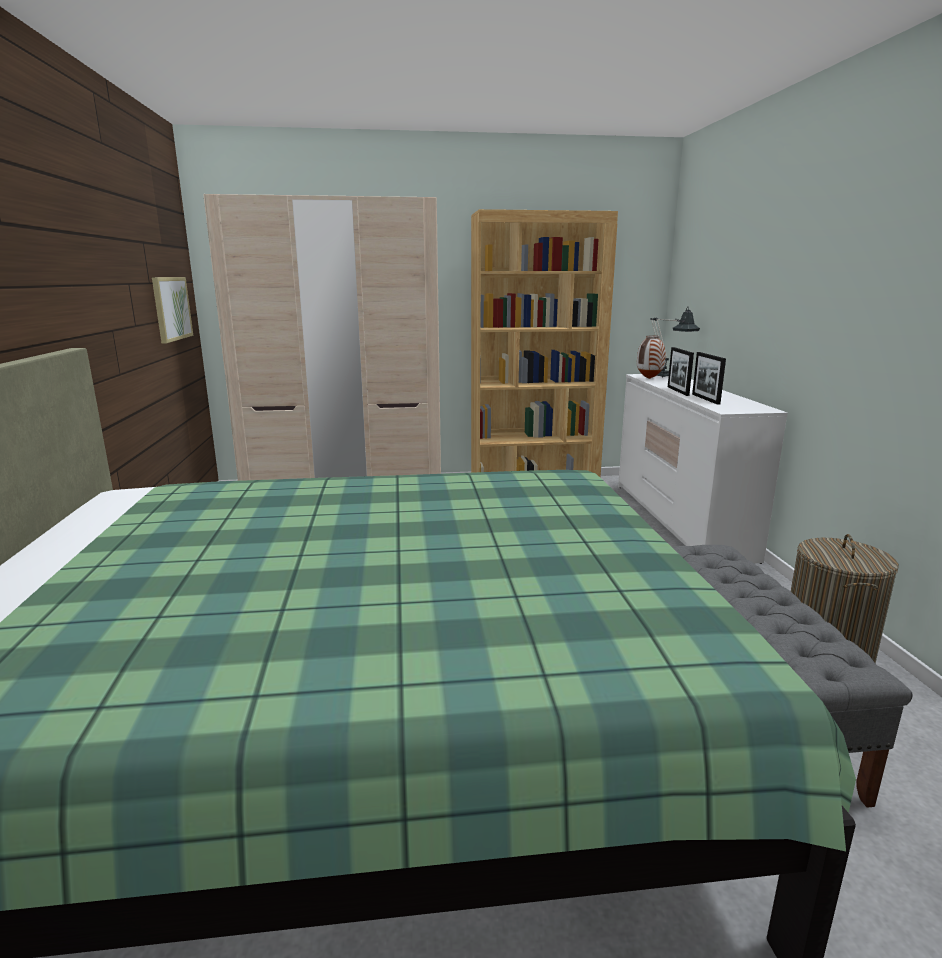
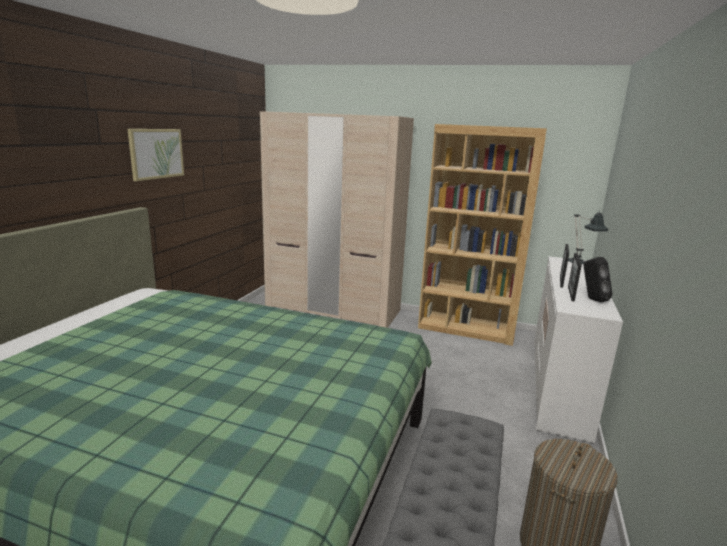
camera: 25 degrees right, 0 degrees up
(171, 308) = (240, 178): picture -> picture (156, 153)
(649, 378) = (559, 264): vase -> none
(731, 400) = (592, 299): none -> black speaker

